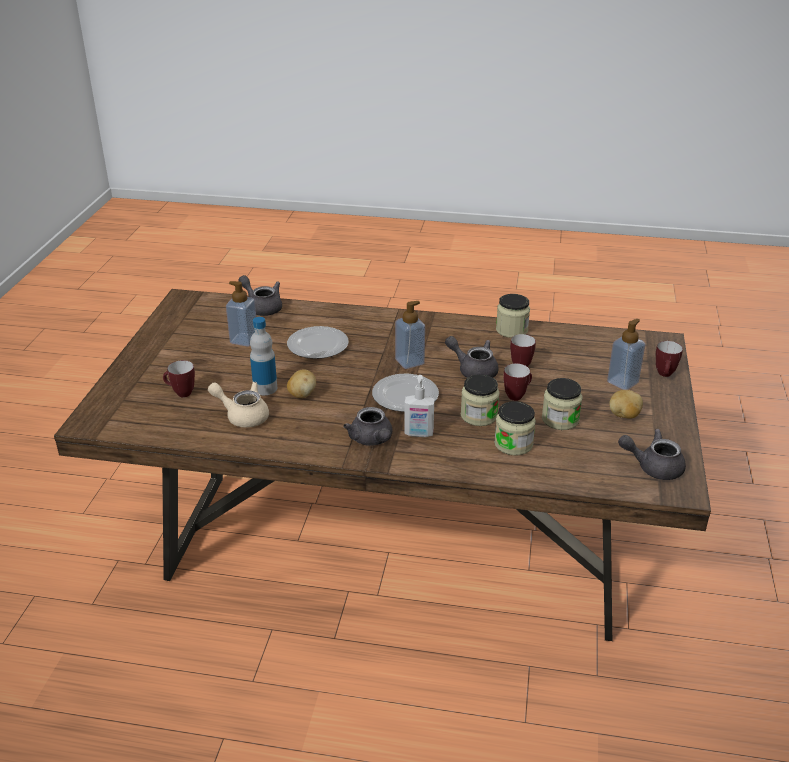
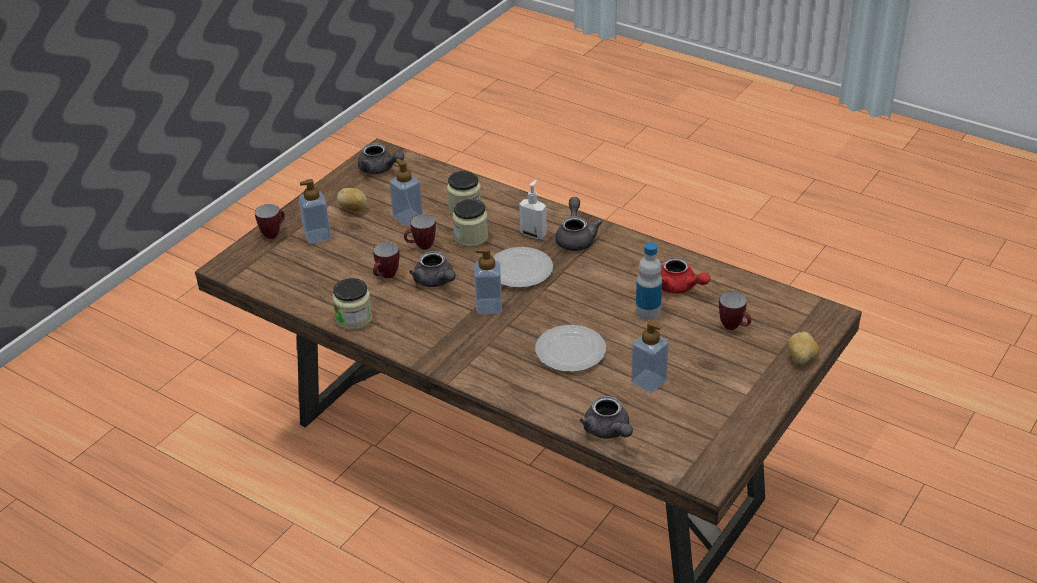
camera: 155 degrees left, 5 degrees up
(243, 416) = (679, 287): beige teapot -> red teapot
(302, 394) = (615, 296): potato -> potato (801, 359)
(560, 419) = (408, 218): jar -> soap dispenser

